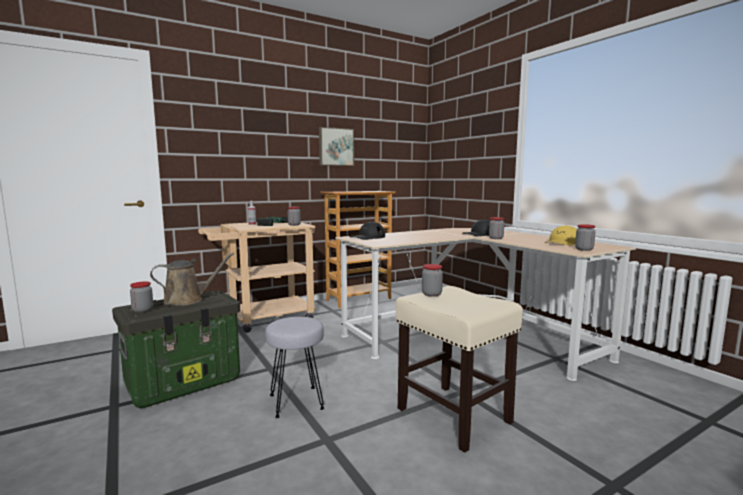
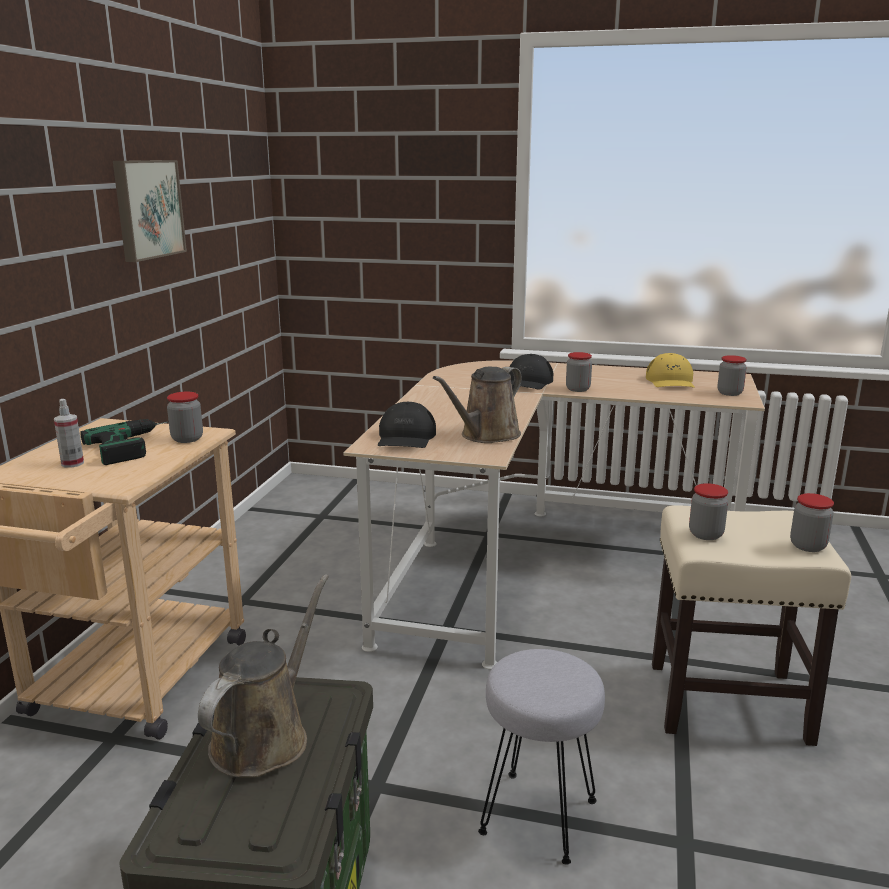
camera: 45 degrees left, 10 degrees up
(143, 310) = (250, 823): jar -> jar (808, 546)
(358, 299) = (242, 553): bookcase -> none
(398, 241) = (486, 435): none -> brown watering can

